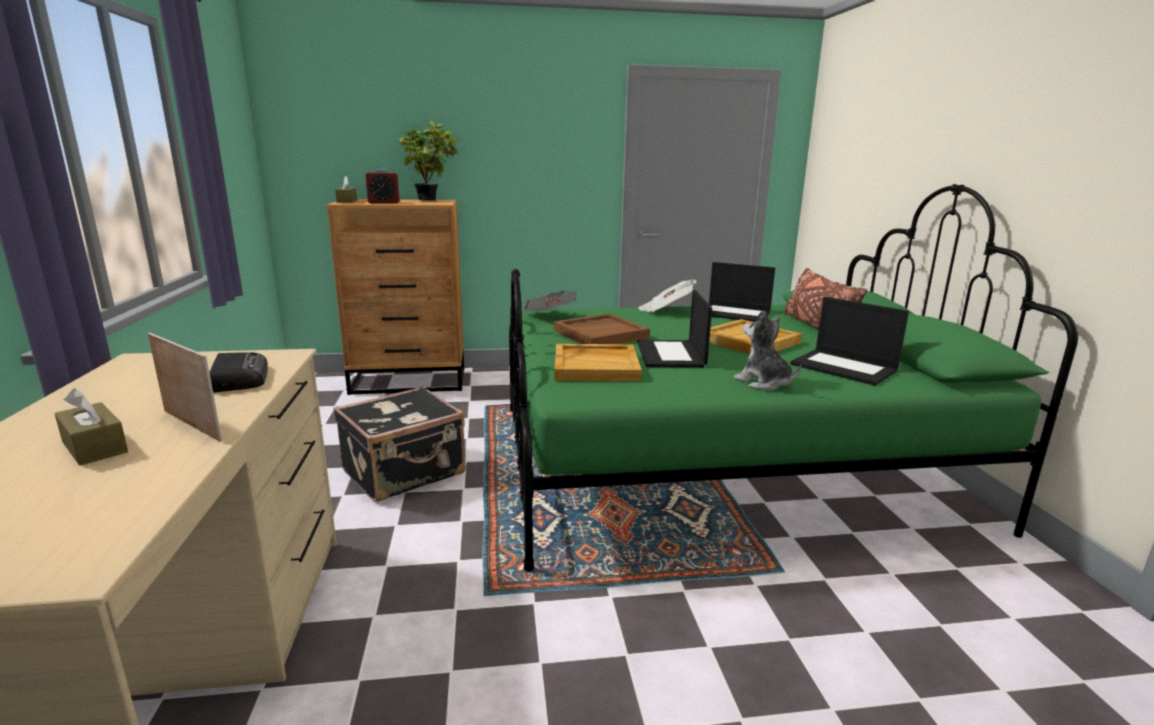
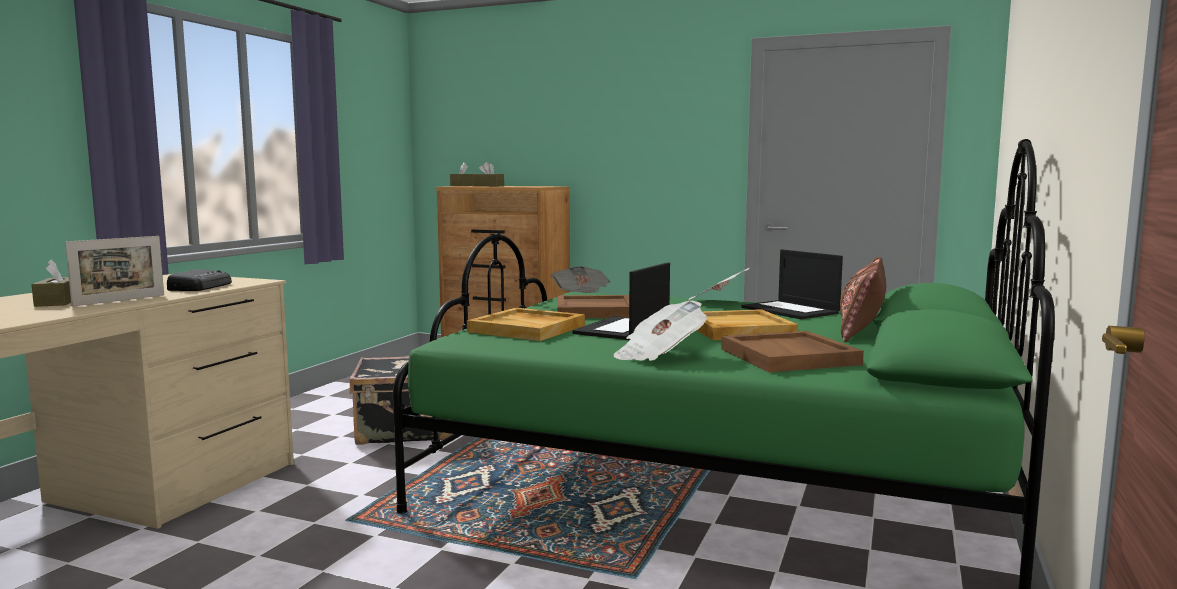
camera: 30 degrees right, 10 degrees down
(191, 425) = (119, 300): picture frame -> picture frame turned 60 degrees clockwise
(384, 203) = (488, 186): alarm clock -> brown tissue box
(432, 200) = (541, 186): potted plant -> none
(764, 383) = (658, 355): plush toy -> newspaper
(845, 367) = (790, 357): laptop -> brown tray

